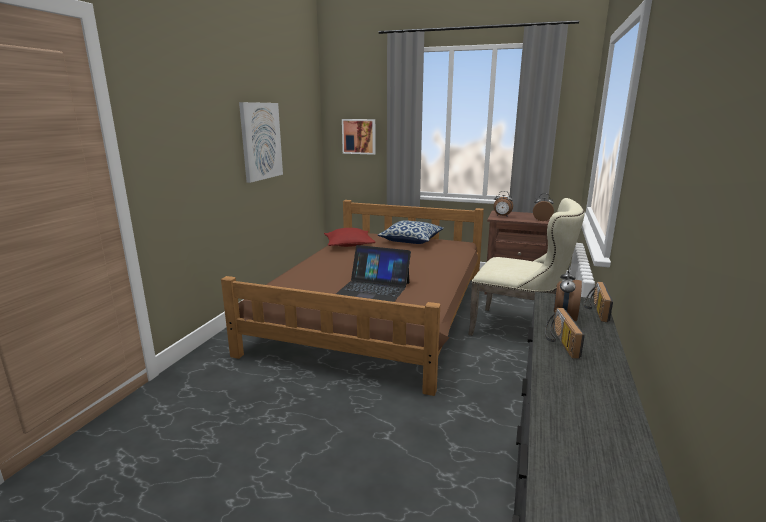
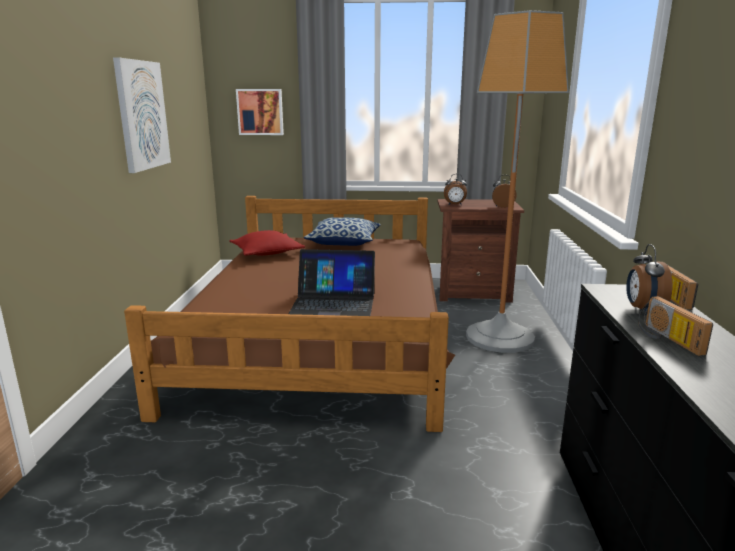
camera: 15 degrees left, 0 degrees up
(519, 329) = (499, 337): beige chair -> floor lamp

